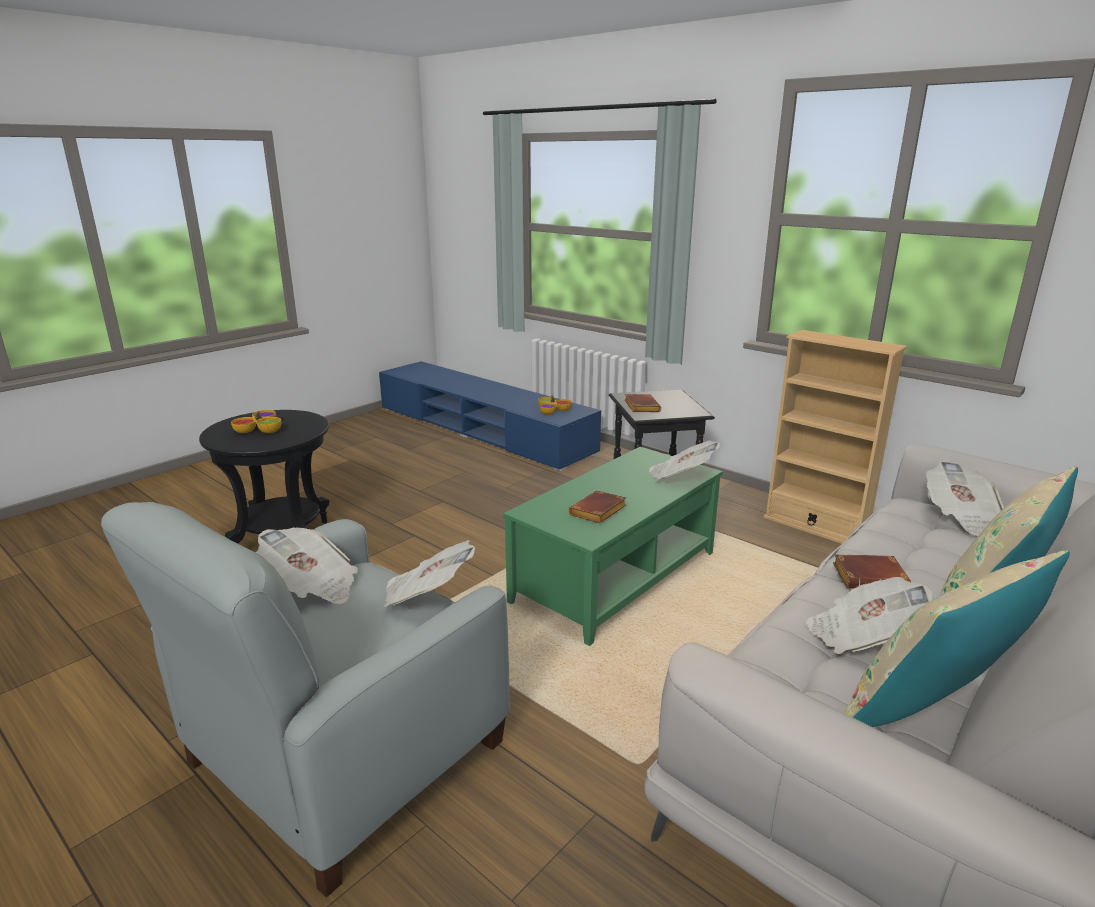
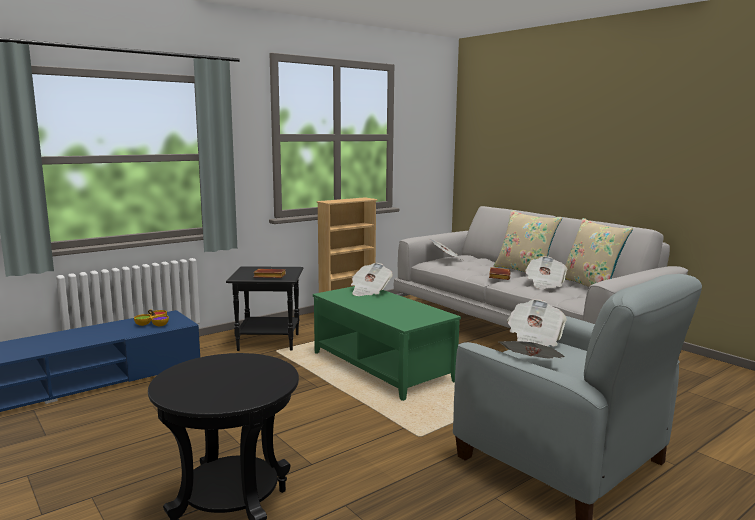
camera: 80 degrees left, 10 degrees down
(260, 429) = (224, 381): bowl -> none
(598, 512) = (412, 310): brown book -> none

